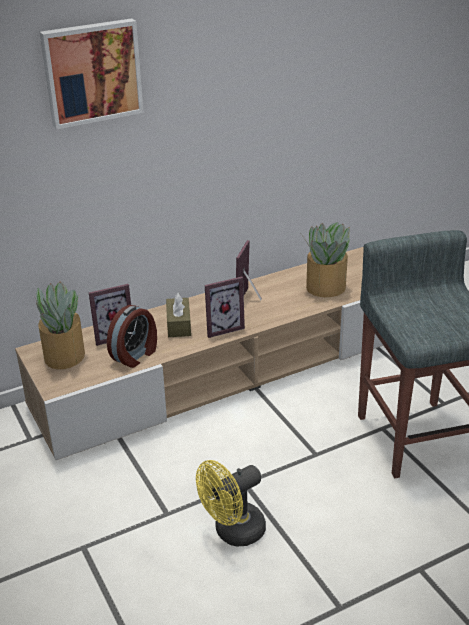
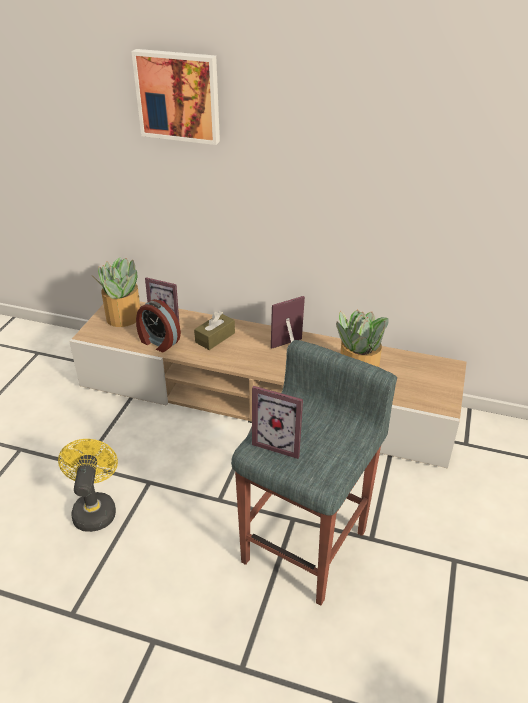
camera: 45 degrees right, 5 degrees up
(135, 355) = (158, 342): alarm clock -> alarm clock turned 45 degrees clockwise
(222, 327) = (237, 357): picture frame -> picture frame (280, 442)
(233, 532) = (95, 508): yellow fan -> yellow fan turned 75 degrees clockwise

